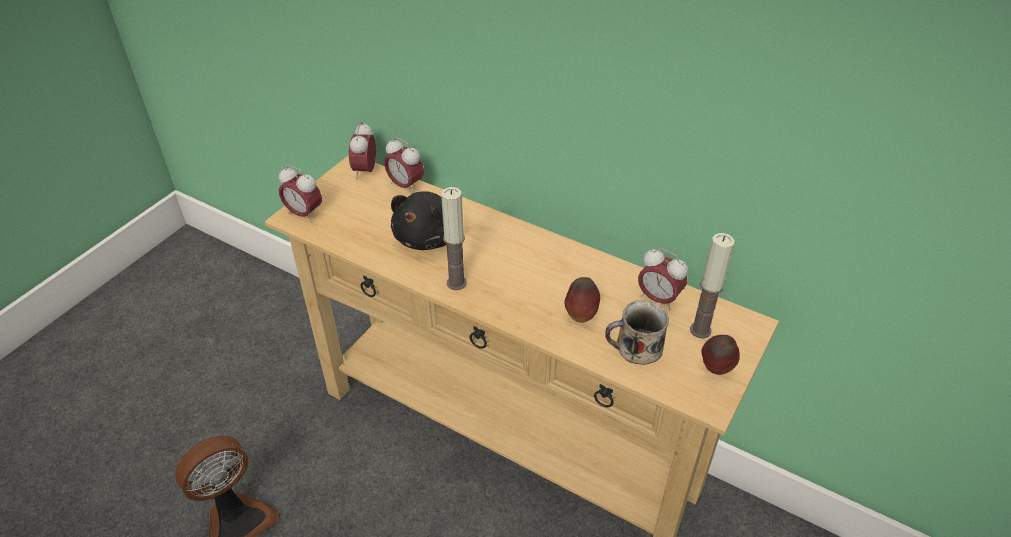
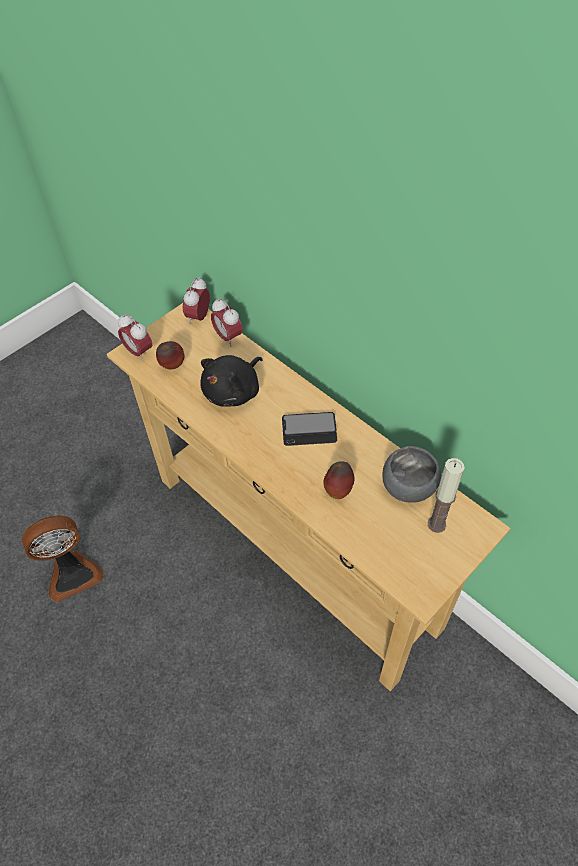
camera: 15 degrees right, 10 degrees up
(456, 283) = (244, 440): candle -> none
(528, 262) = (309, 430): none -> phone
(636, 348) = (375, 530): mug -> none
(658, 299) = (410, 487): alarm clock -> grey bowl
(715, 369) = (437, 564): apple -> apple (172, 366)

